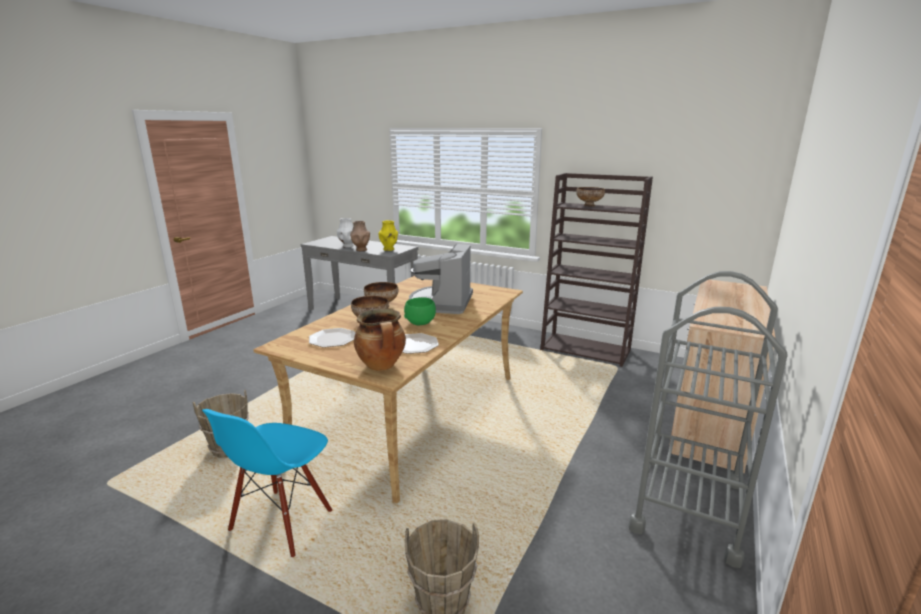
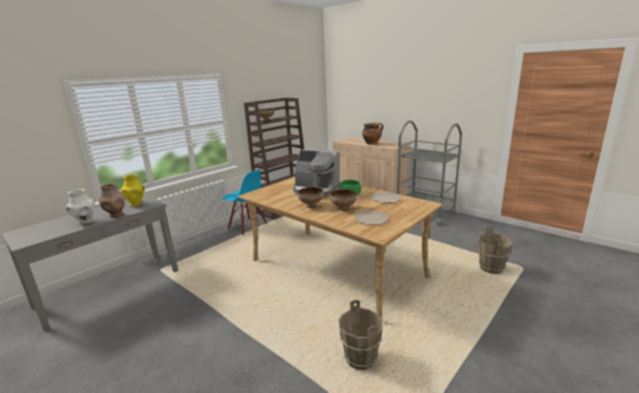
camera: 75 degrees left, 0 degrees up
(282, 522) = (448, 319): blue chair -> blue chair (247, 226)
(382, 366) = (416, 205): cooking pot -> cooking pot (372, 143)

